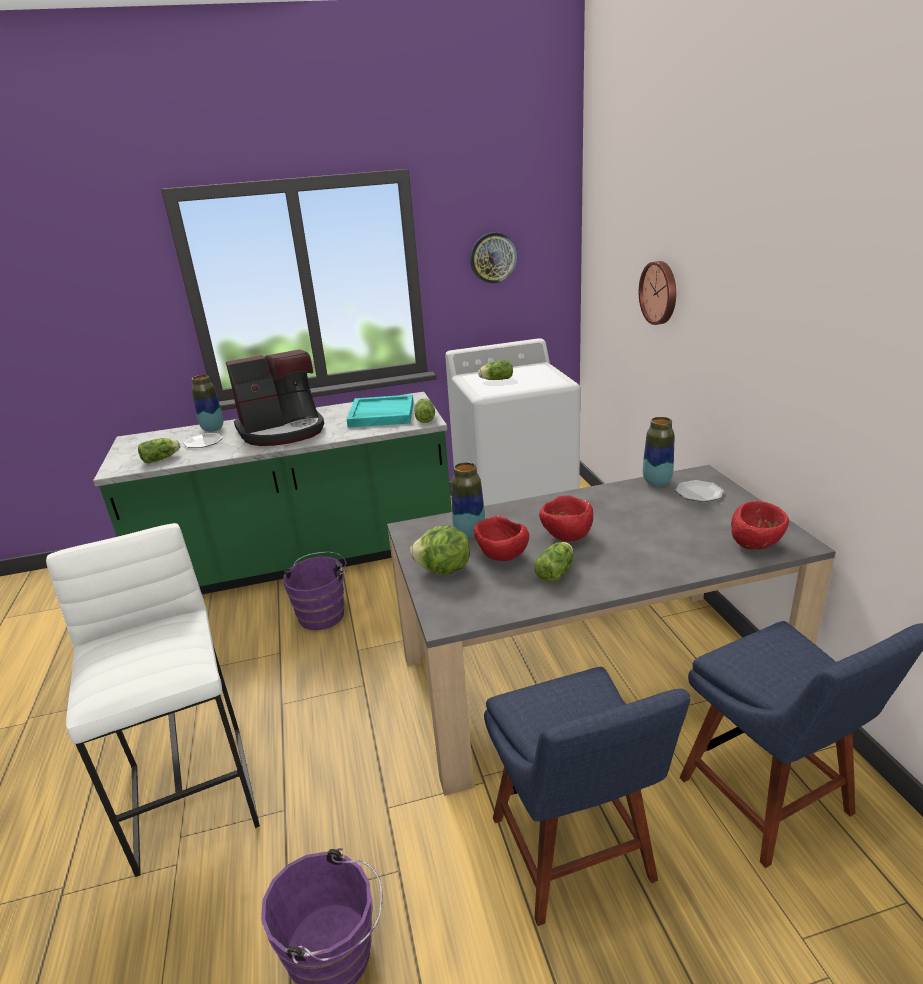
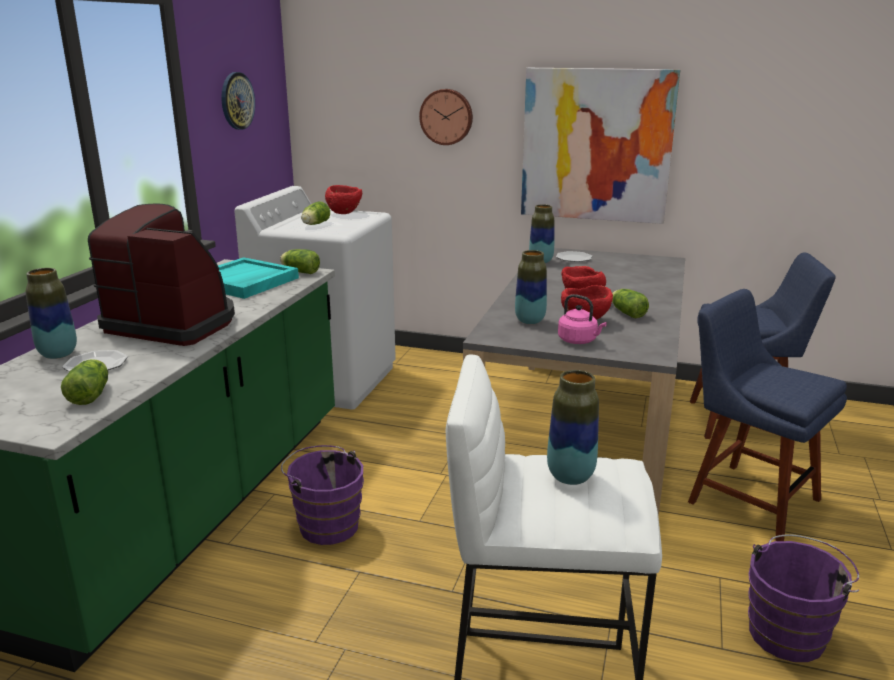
camera: 60 degrees left, 5 degrees down
(144, 647) = (570, 477): none -> vase
(283, 430) = (173, 323): coffee machine -> coffee machine turned 75 degrees counterclockwise
(444, 570) = (579, 341): lettuce -> pink kettle
(575, 855) = (747, 498): blue chair -> blue chair turned 150 degrees counterclockwise
(756, 545) = (658, 267): red bowl -> red bowl (345, 213)
(766, 360) = (596, 145): none -> picture

